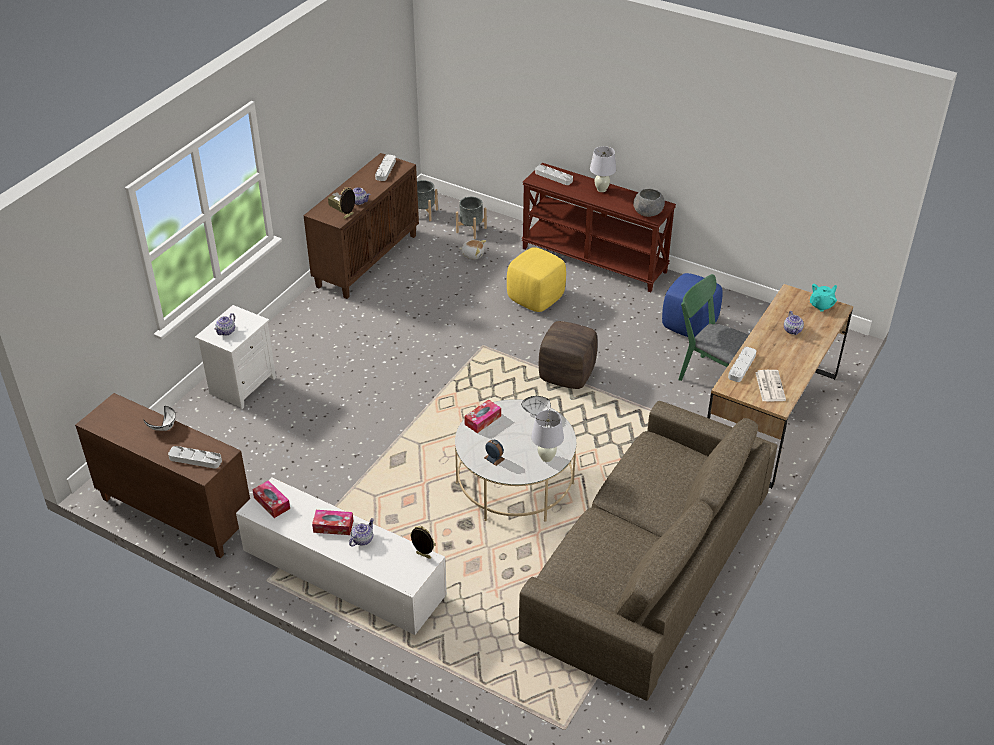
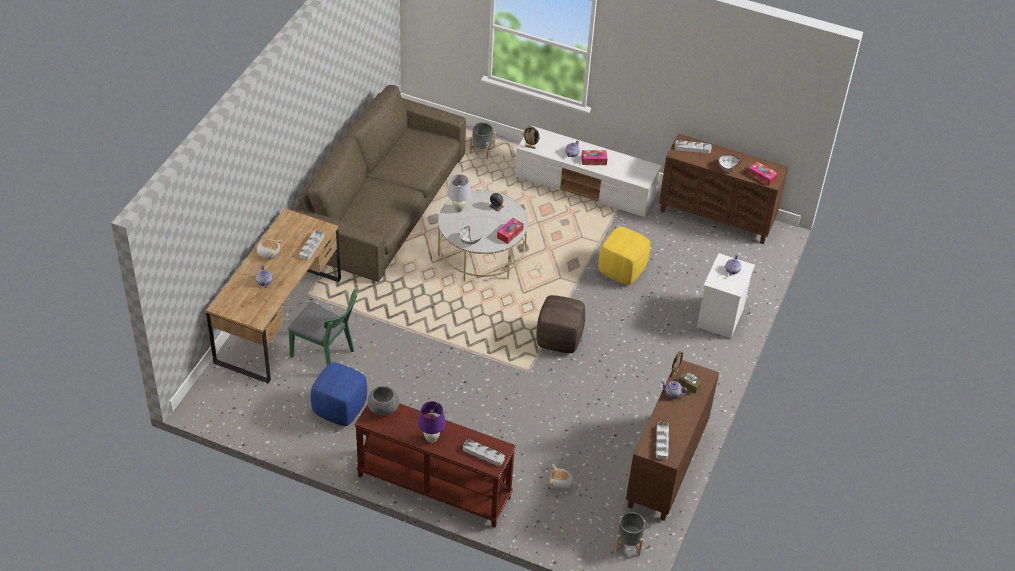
camera: 170 degrees right, 5 degrees up
(272, 503) = (640, 172): tissue box -> tissue box (762, 176)
(471, 230) = (570, 521): grey planter -> grey planter (482, 151)
(535, 299) = (488, 430): yellow ottoman -> yellow ottoman (622, 270)
(567, 375) = (450, 348): brown ottoman -> brown ottoman (559, 339)
(601, 189) = (431, 438): white table lamp -> purple table lamp
(769, 386) = (292, 231): newspaper -> none
(794, 361) = (269, 253): none -> plush toy
(821, 305) = (233, 309): turquoise teapot -> none

